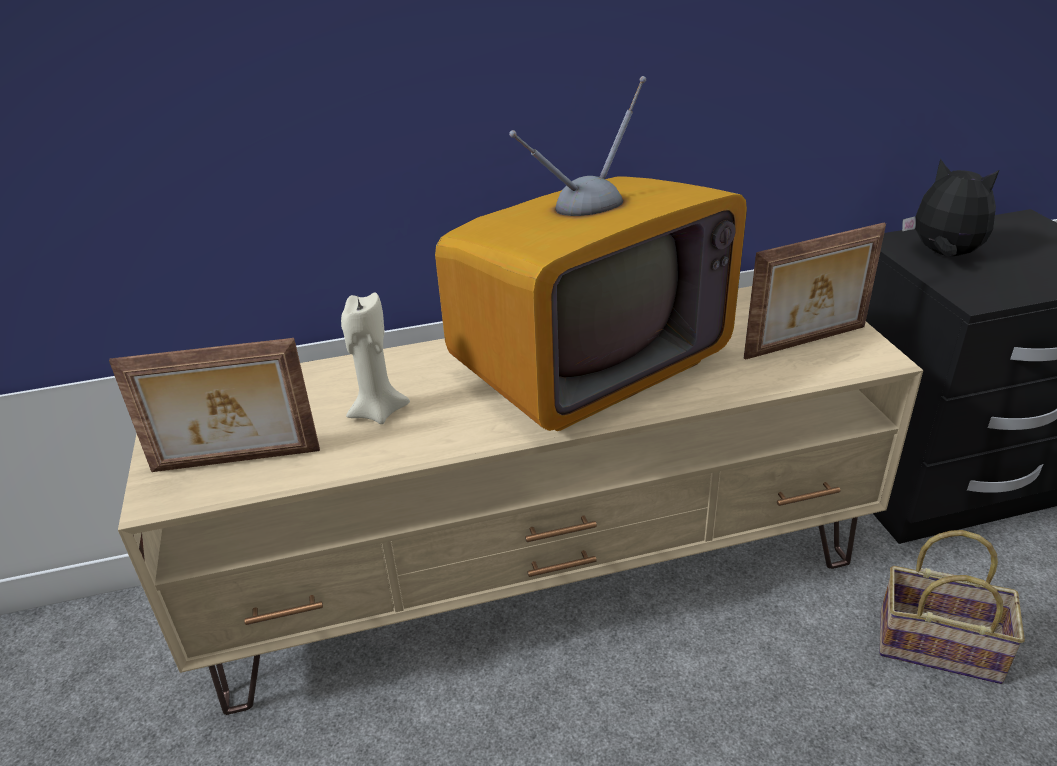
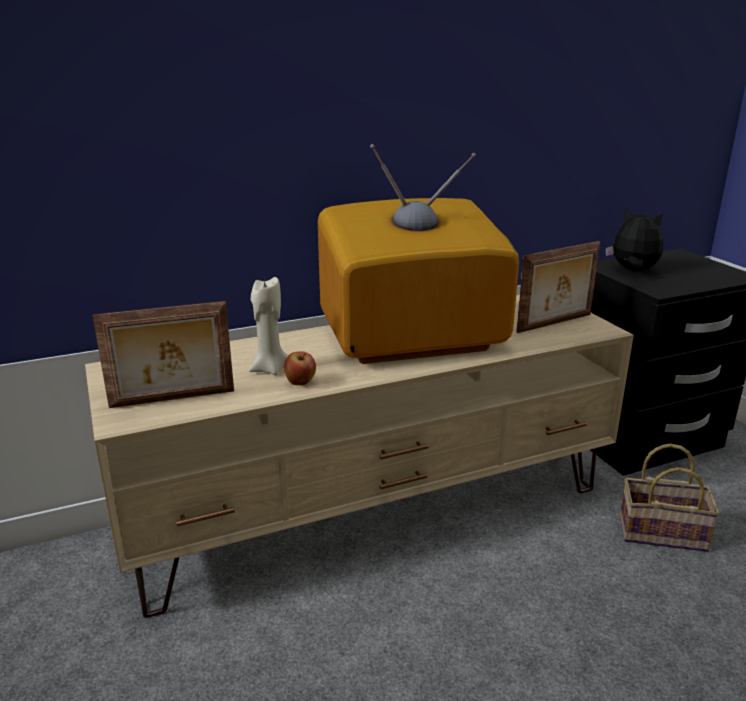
camera: 10 degrees left, 10 degrees down
(412, 441) = (300, 383): none -> apple
(588, 366) = (412, 340): television -> television turned 150 degrees counterclockwise

